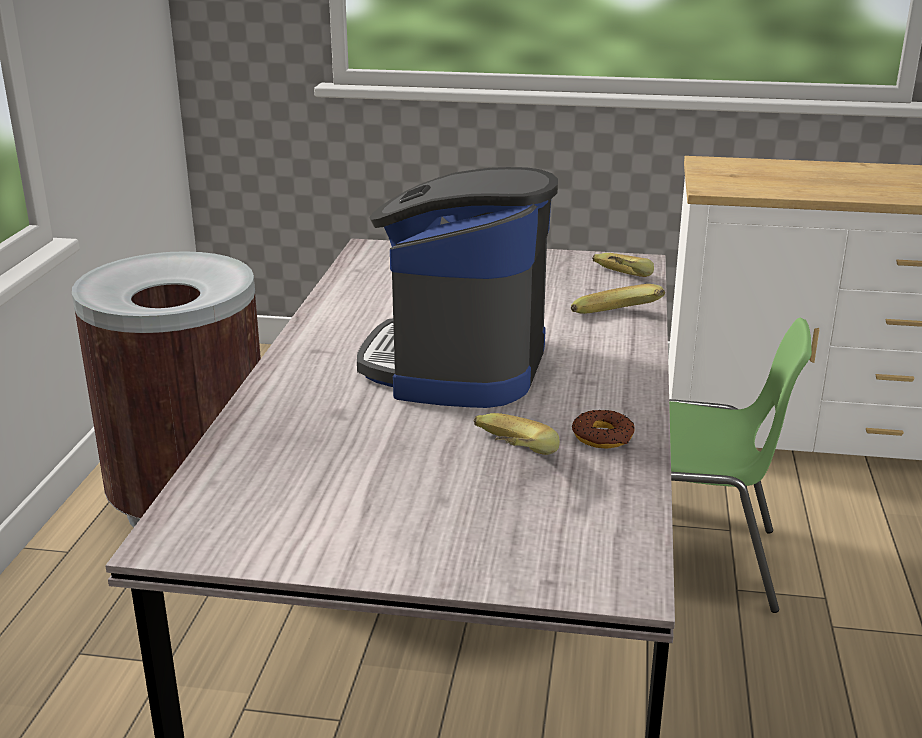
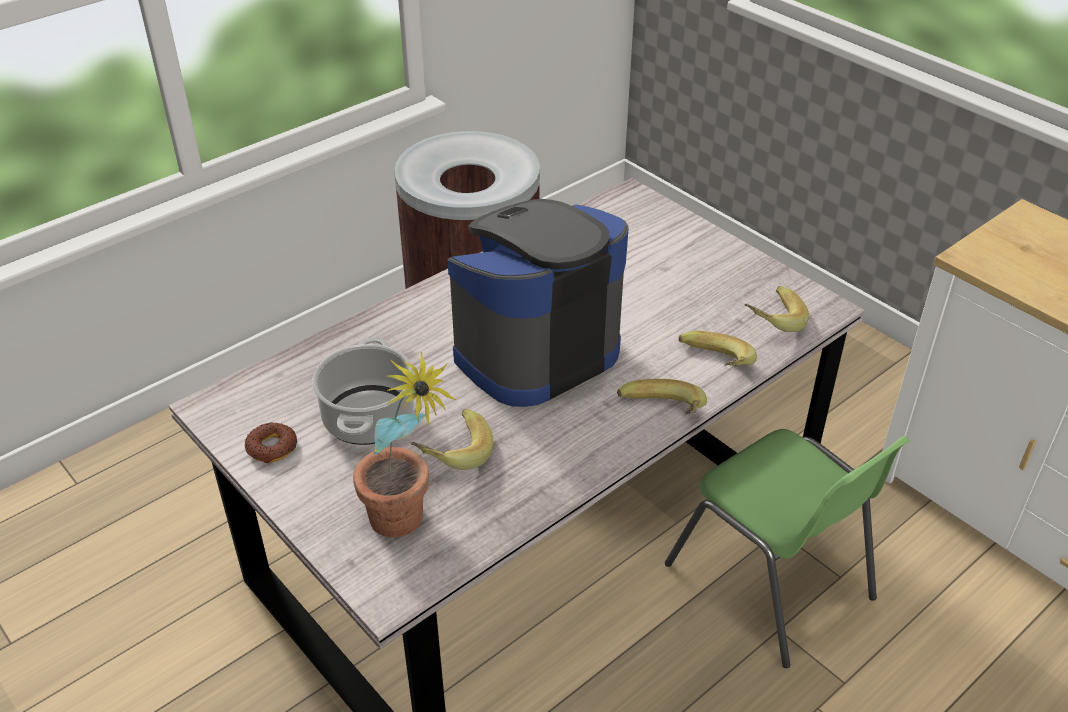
camera: 40 degrees right, 15 degrees up
(374, 471) = (368, 417): none -> cooking pot
(555, 527) = (407, 526): none -> potted plant
(603, 436) = (539, 471): donut -> donut (272, 447)
(636, 363) = (661, 417): none -> banana

